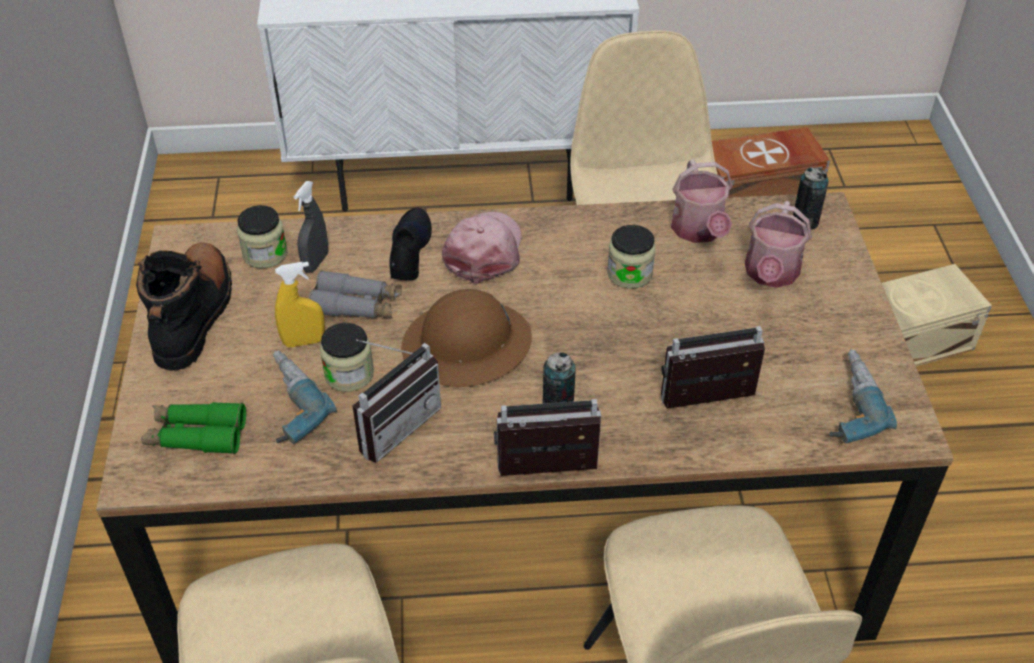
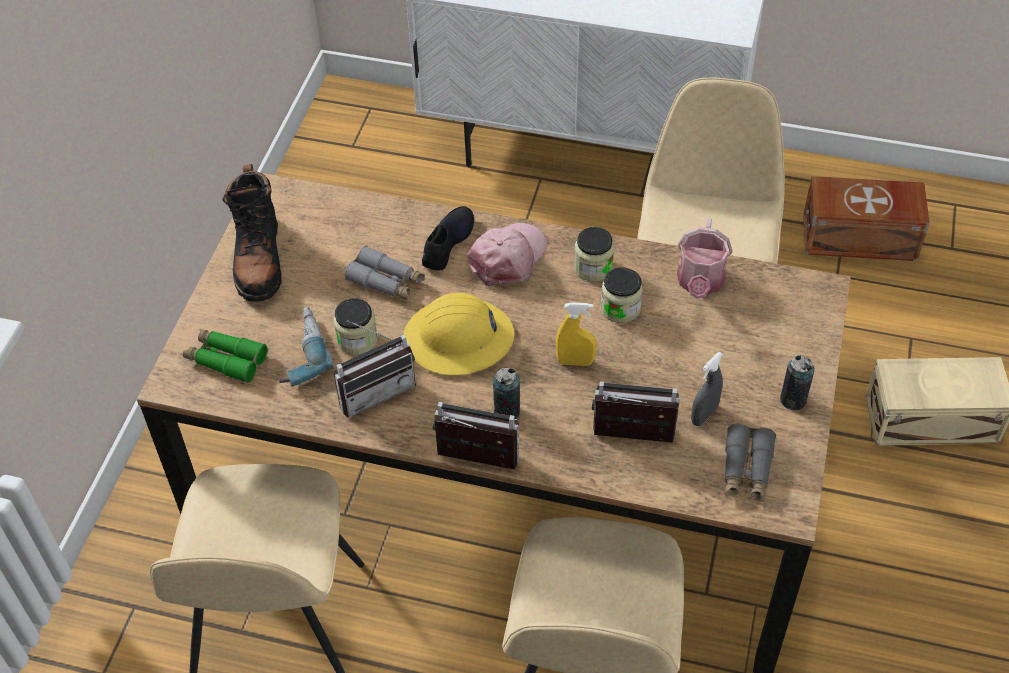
camera: 20 degrees right, 5 degrees up
(194, 316) = (259, 259): black boot -> black boot turned 150 degrees clockwise
(265, 254) = (332, 218): jar -> jar (593, 267)
(304, 341) = (333, 303): yellow spray bottle -> yellow spray bottle (575, 362)
(316, 262) = (369, 235): grey spray bottle -> grey spray bottle (704, 415)
(467, 346) = (459, 339): brown hard hat -> yellow hard hat
(770, 274) = (742, 339): watering can -> none
(805, 222) = (799, 297): can -> can (793, 400)
(845, 403) = (746, 470): power drill -> grey binoculars

